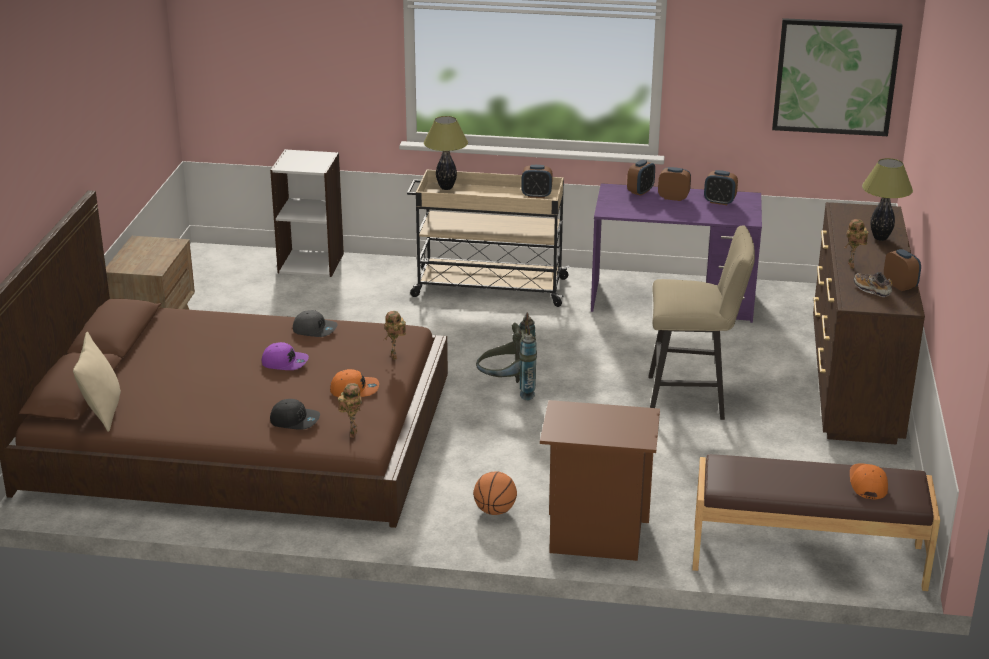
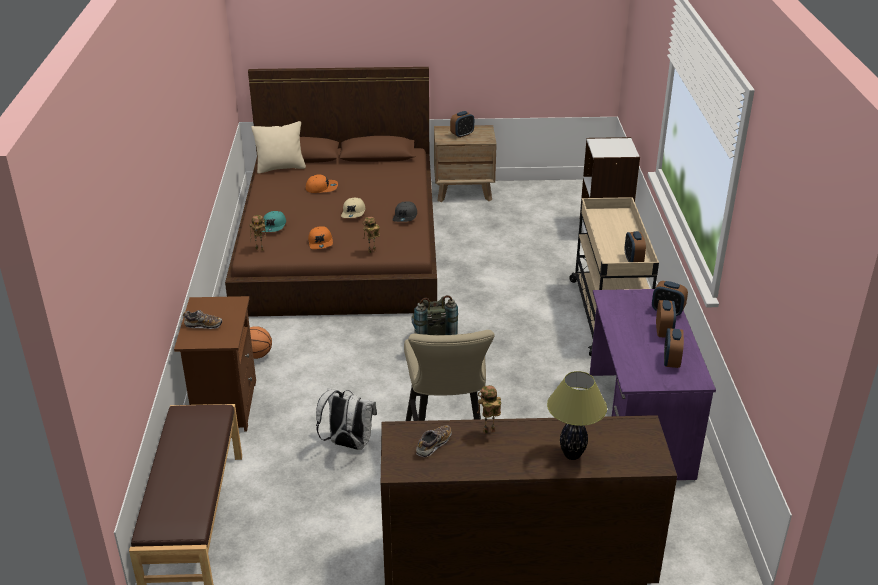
camera: 80 degrees right, 5 degrees up
(285, 362) = (354, 213): purple cap -> beige cap
(295, 420) = (274, 227): black cap -> turquoise cap
(446, 188) = (622, 217): table lamp -> none
(608, 430) = (203, 325): none -> shoe
(681, 455) = (348, 444): none -> white backpack
(835, 77) = (789, 320): picture -> none
(867, 484) = (179, 497): orange cap -> orange cap (322, 188)
(900, 285) = (449, 466): alarm clock -> alarm clock (462, 134)

